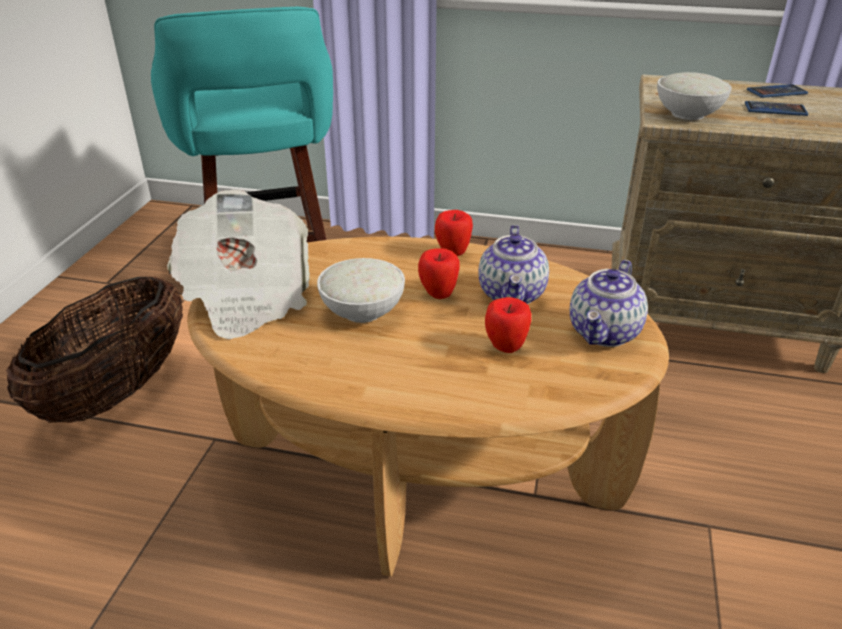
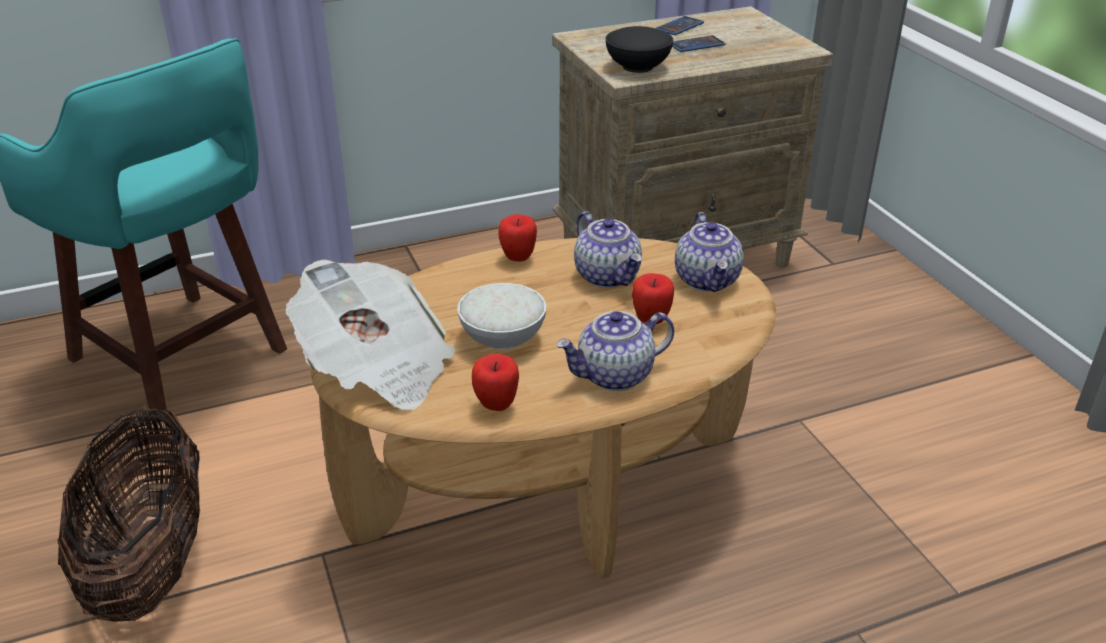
camera: 35 degrees left, 0 degrees up
(414, 383) = (614, 376): none -> teapot
(438, 295) = (549, 299): apple -> apple (496, 406)
(686, 114) = (637, 67): white bowl -> black bowl

